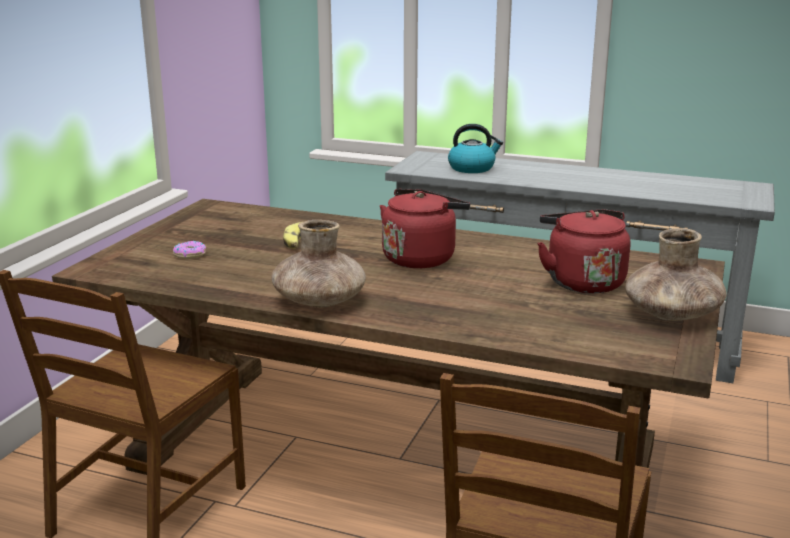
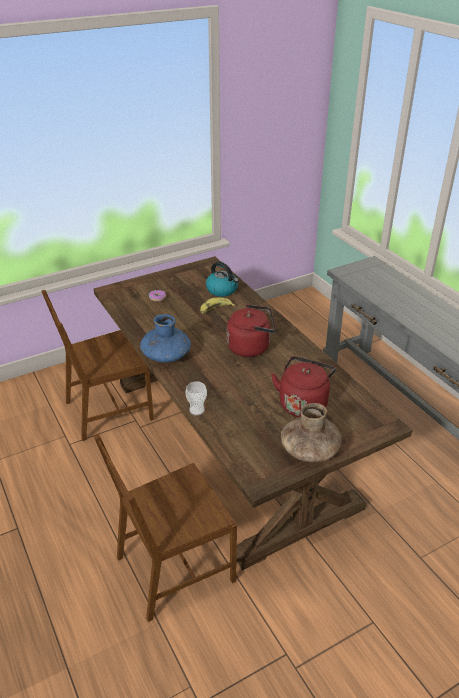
camera: 40 degrees right, 15 degrees up
(319, 301) = (166, 355): brown vase -> blue vase
(471, 334) = (197, 410): none -> cup
(472, 168) = (382, 285): kettle -> kettle (222, 290)

